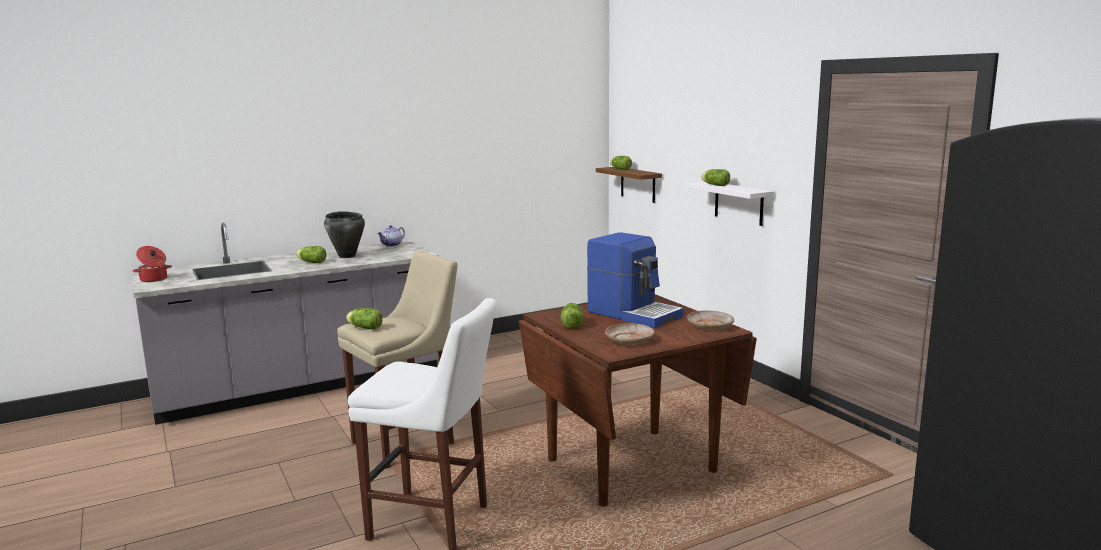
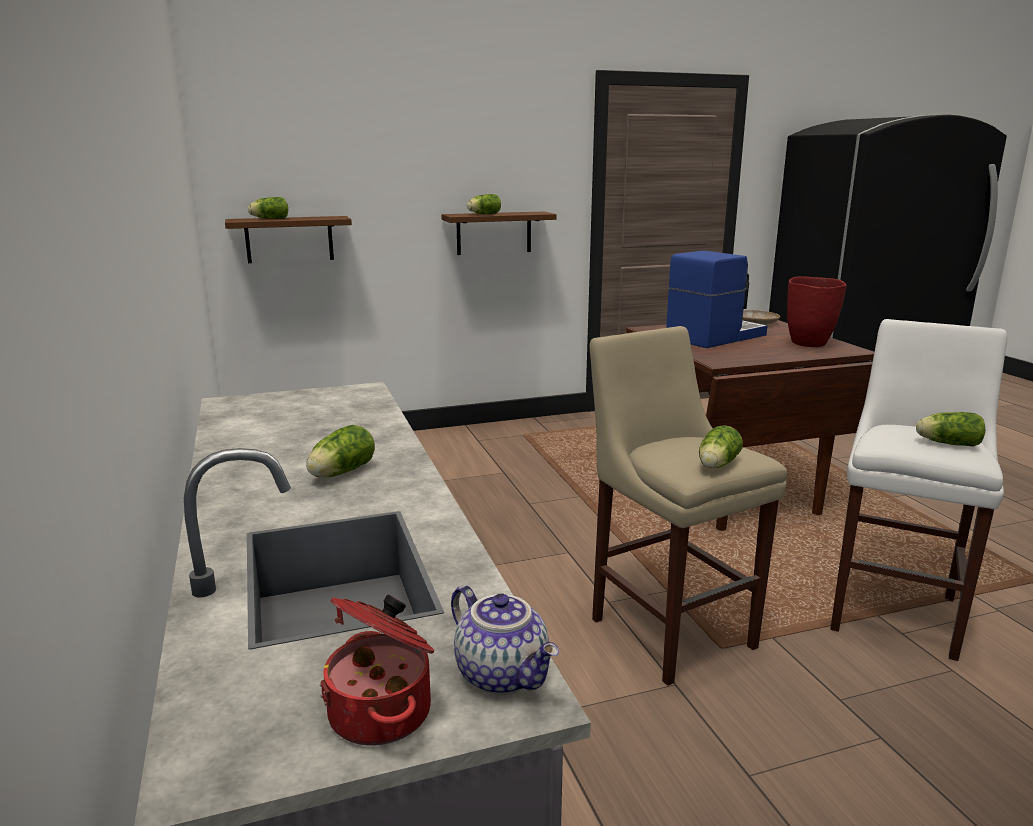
camera: 80 degrees left, 5 degrees up
(347, 256) = (310, 442): black cooking pot -> none
(392, 245) = (239, 409): teapot -> teapot (504, 674)
(572, 324) = (758, 355): lettuce -> lettuce (946, 443)
(629, 340) = (809, 343): beige plate -> red vase
(738, 203) = (494, 233): white shelf -> brown shelf

